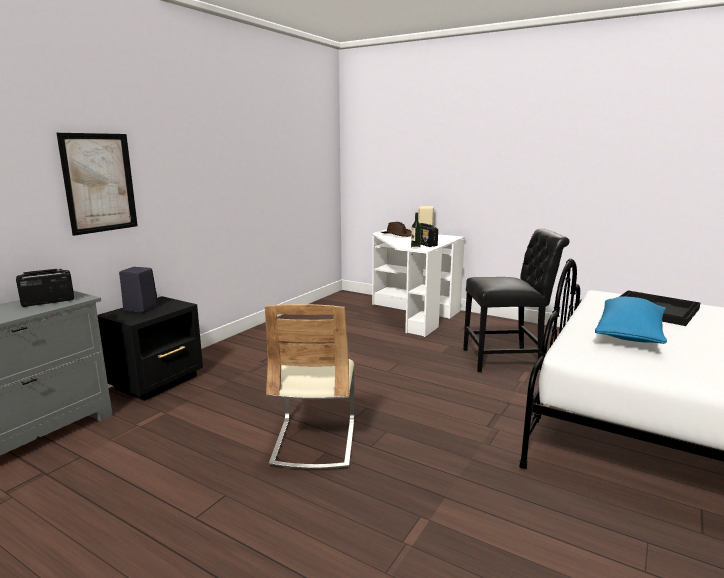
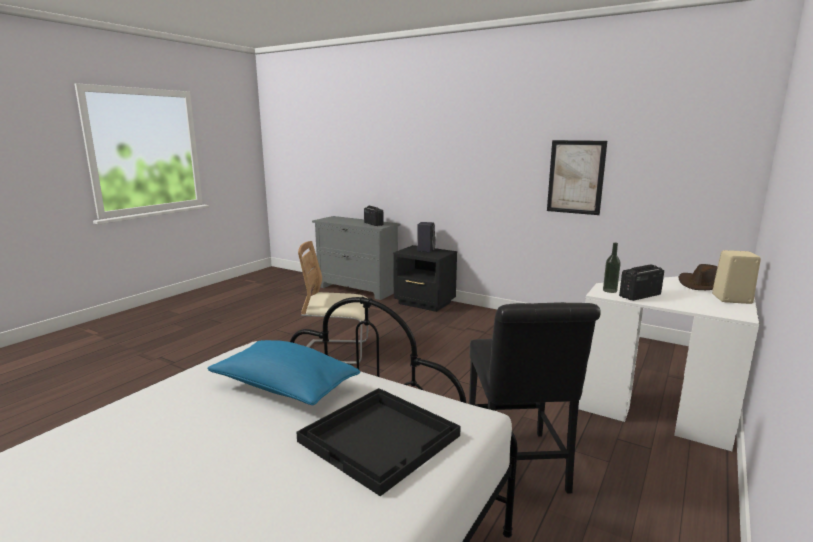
camera: 90 degrees right, 0 degrees up
(99, 183) = (428, 164): picture -> picture (576, 177)

